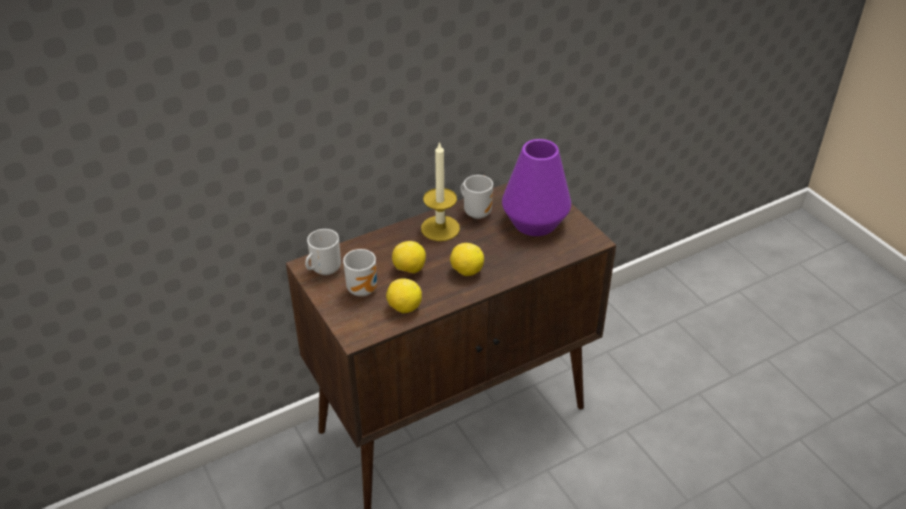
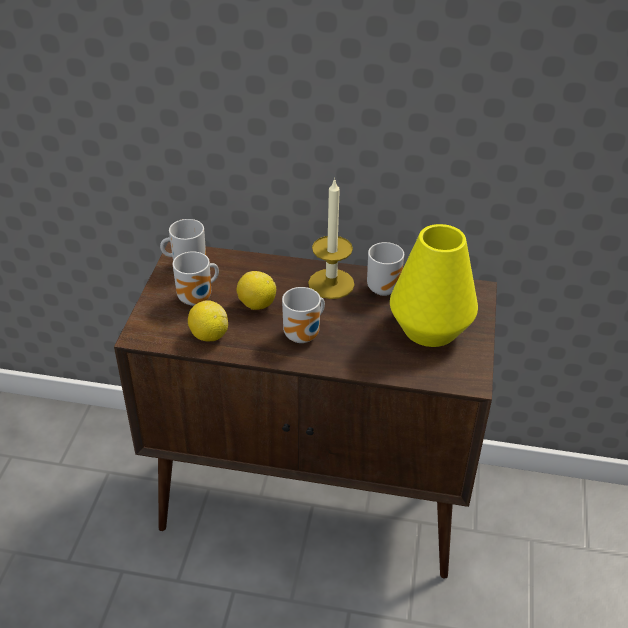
camera: 40 degrees right, 0 degrees up
(466, 271) = (304, 336): lemon -> mug
(535, 222) = (430, 328): purple vase -> yellow vase

